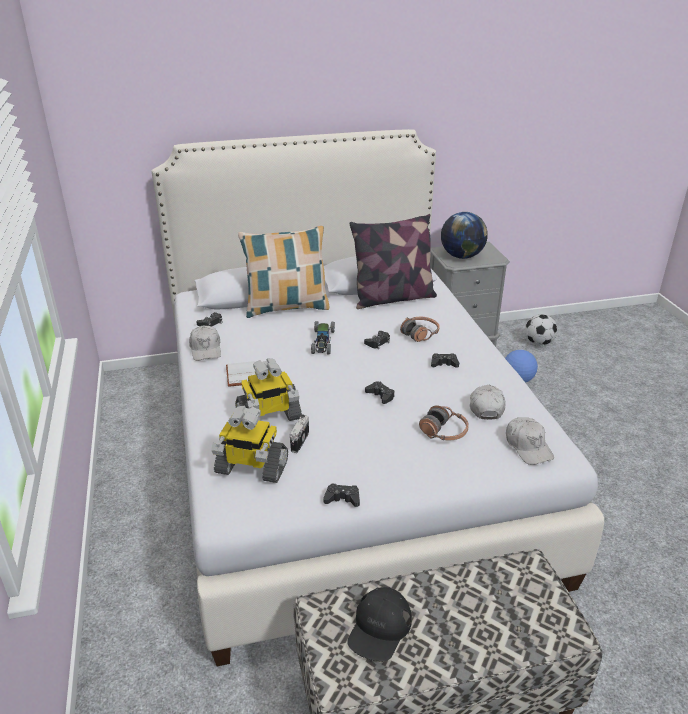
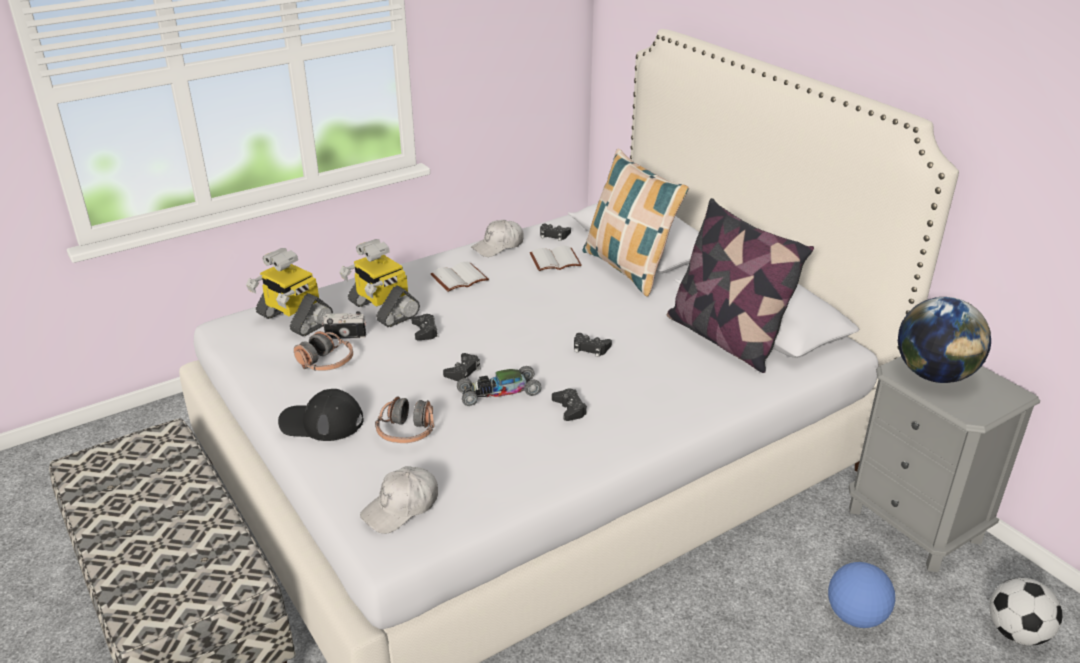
camera: 70 degrees right, 0 degrees up
(250, 330) = (555, 260): none -> white book
(251, 468) = (293, 319): toy robot -> toy robot turned 45 degrees counterclockwise
(322, 342) = (561, 309): toy car -> toy car (499, 392)
(342, 499) = (261, 382): black game controller -> black game controller (425, 331)
(379, 628) = (143, 476): black cap -> black cap (321, 422)
(420, 334) = (638, 377): headphones -> headphones (326, 363)
(486, 406) = (481, 459): white cap -> none

